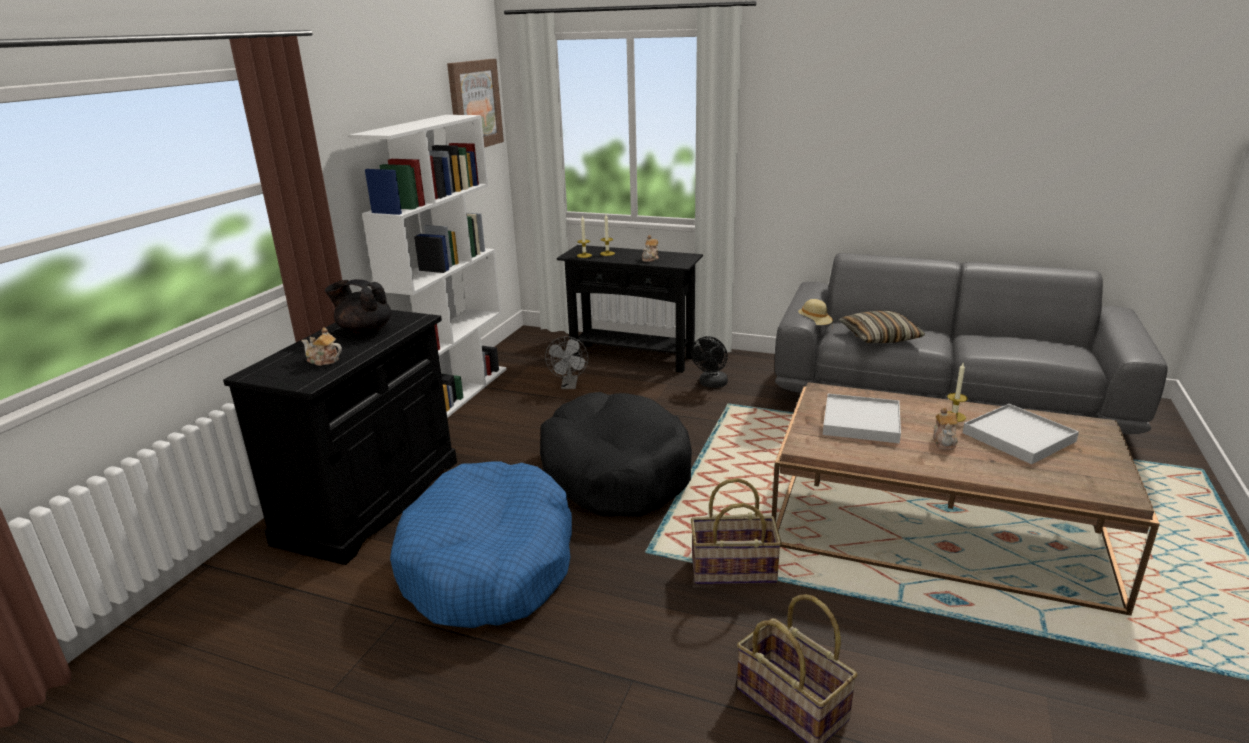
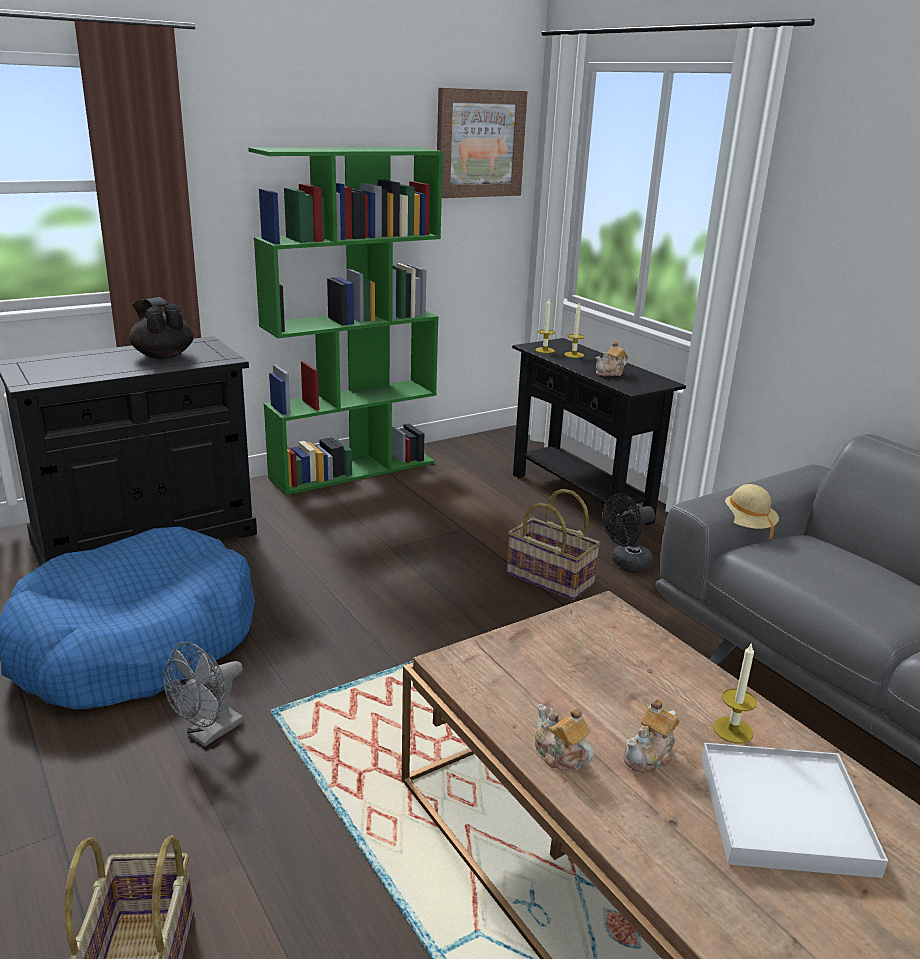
camera: 35 degrees right, 0 degrees up
(323, 361) = (79, 369): teapot -> teapot (559, 755)
(455, 394) = (353, 469): white bookcase -> green bookcase
(569, 386) = (468, 503): grey fan -> grey fan (209, 734)
(615, 472) = (374, 611): black dog bed -> none
(733, 570) = (320, 784): basket -> basket (548, 579)
(861, 422) = (581, 671): white tray -> none
(879, 337) = (816, 575): pillow -> none

